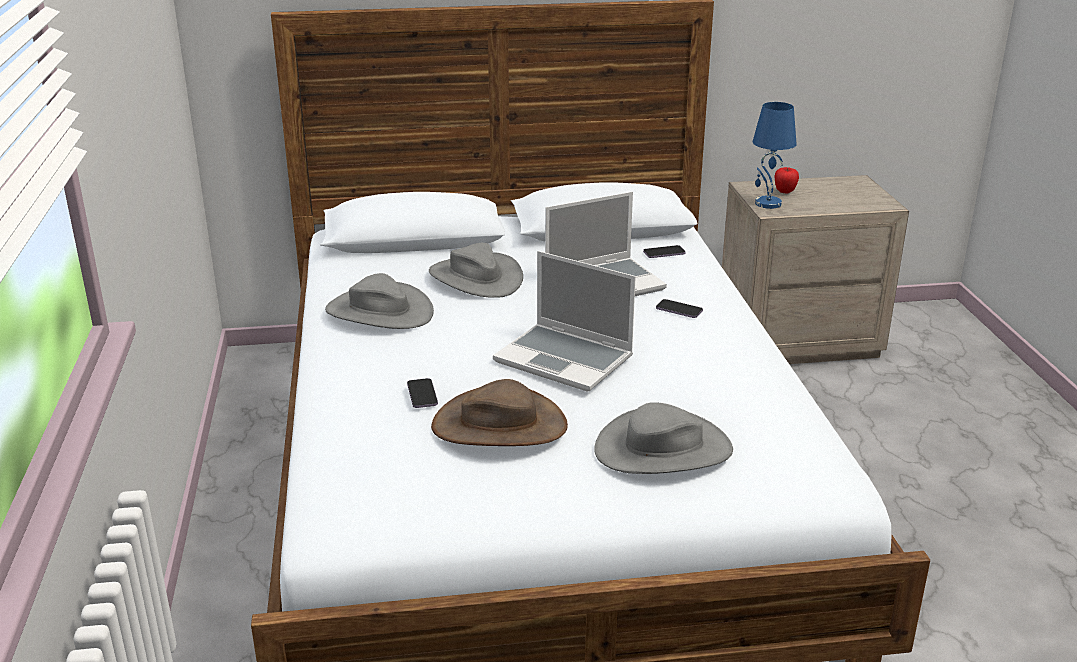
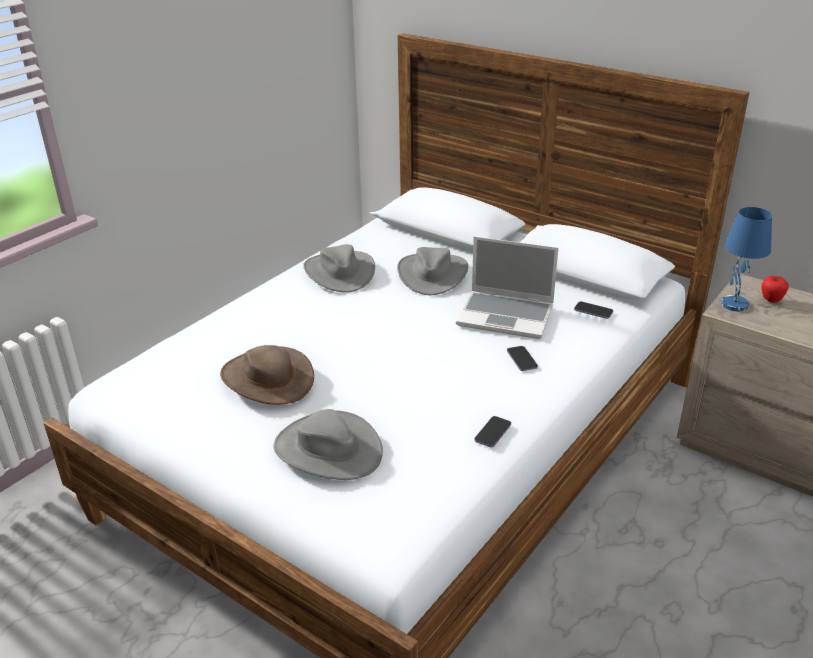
camera: 45 degrees right, 5 degrees up
(422, 395) = (265, 336): phone -> phone (492, 433)
(566, 359) = (383, 356): laptop -> none

